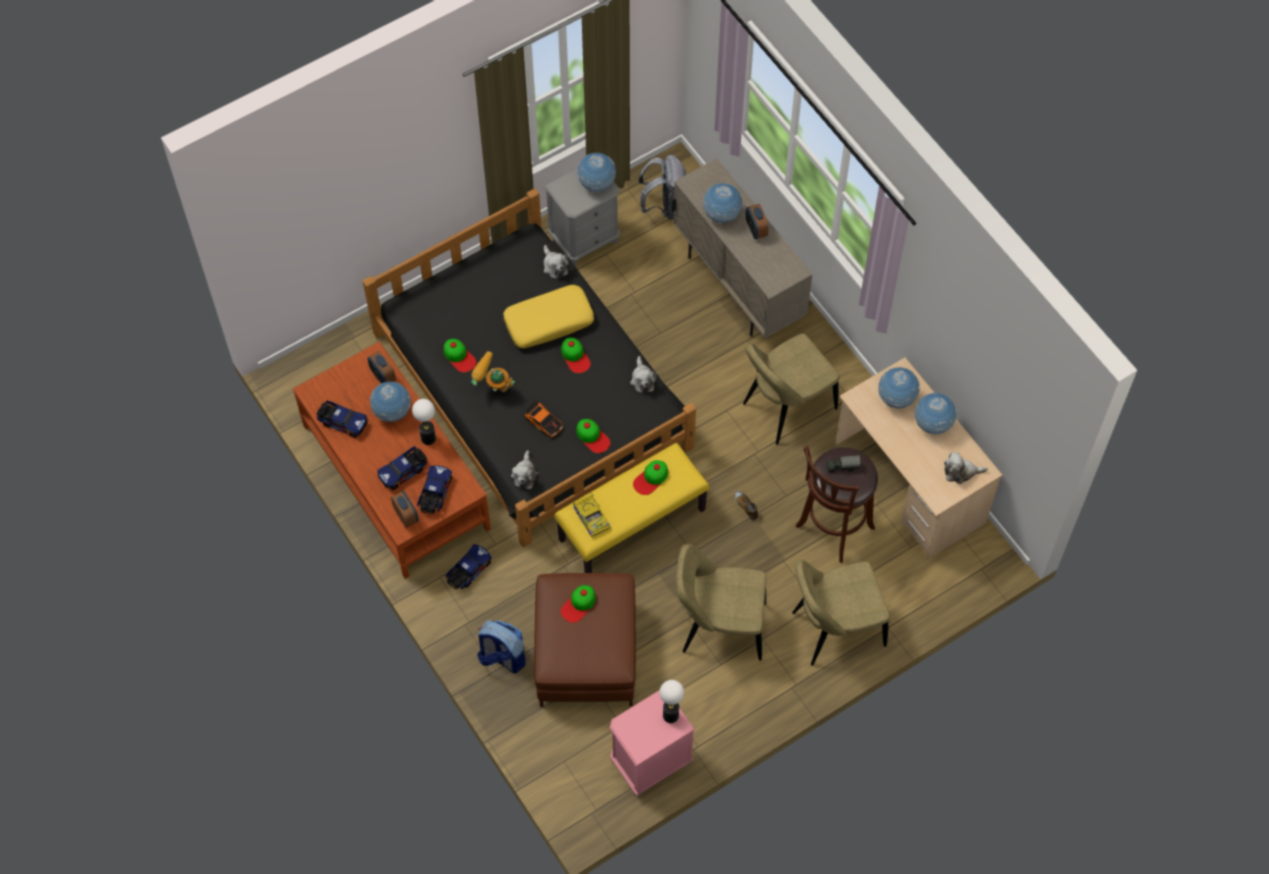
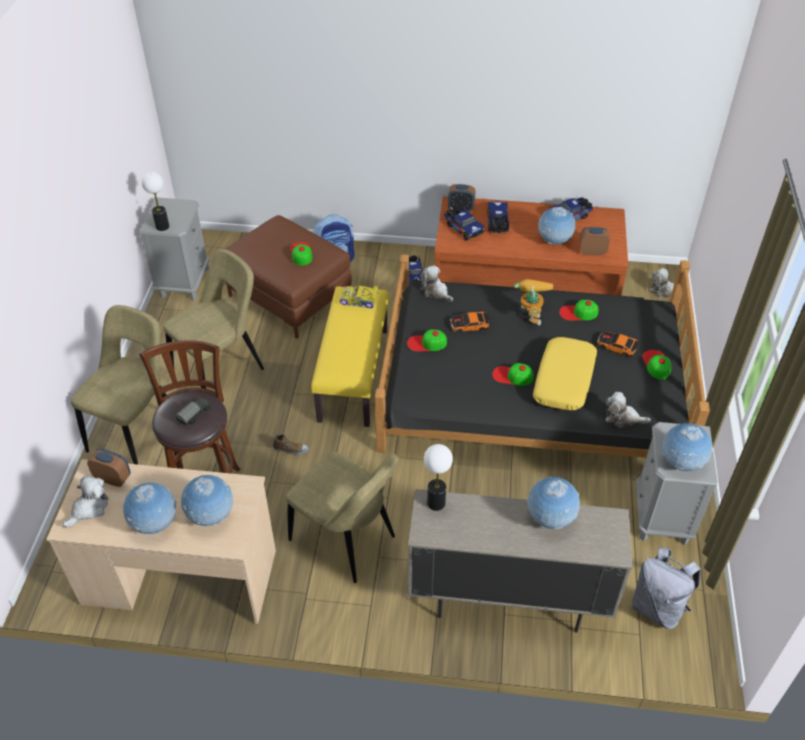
camera: 130 degrees right, 15 degrees down
(428, 438) = (513, 247): table lamp -> table lamp (436, 503)
(478, 309) = (616, 346): none -> toy car
(492, 388) = (530, 315): toy robot -> toy robot turned 60 degrees counterclockwise
(643, 379) = (448, 404): plush toy -> plush toy (664, 291)
(649, 763) = (184, 282): pink nightstand -> grey nightstand
(651, 479) = (352, 348): cap -> cap (656, 364)
(756, 229) = (506, 535): alarm clock -> alarm clock (113, 478)
(785, 408) = (346, 541): beige chair -> beige chair turned 120 degrees clockwise

